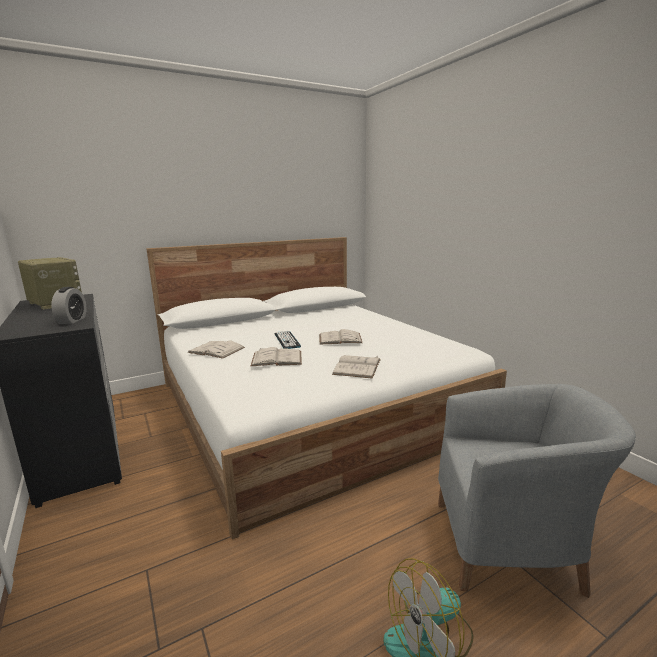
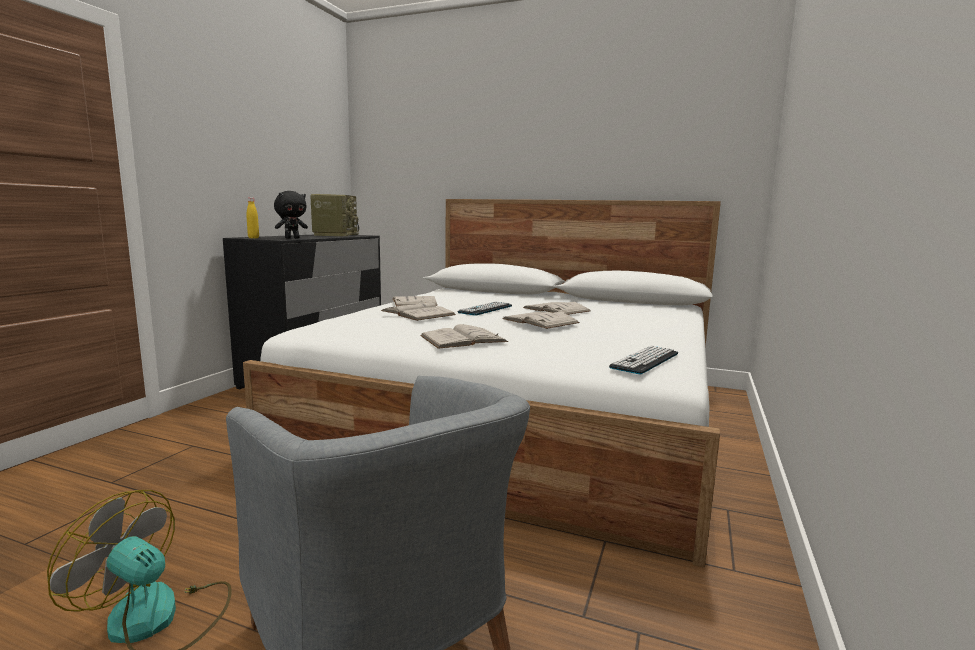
camera: 50 degrees right, 5 degrees down
(34, 332) = (253, 238): none -> yellow bottle
(72, 320) = (292, 238): alarm clock -> black plush toy
(312, 326) = (556, 309): none -> white book
(447, 346) = (645, 361): none -> keyboard

